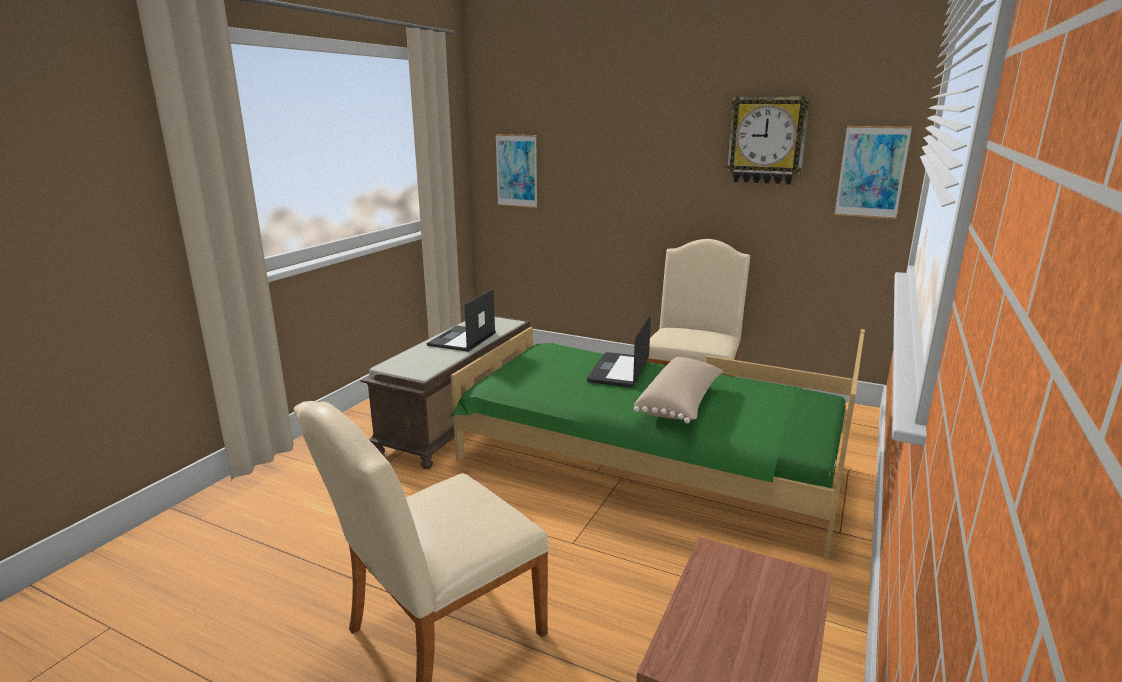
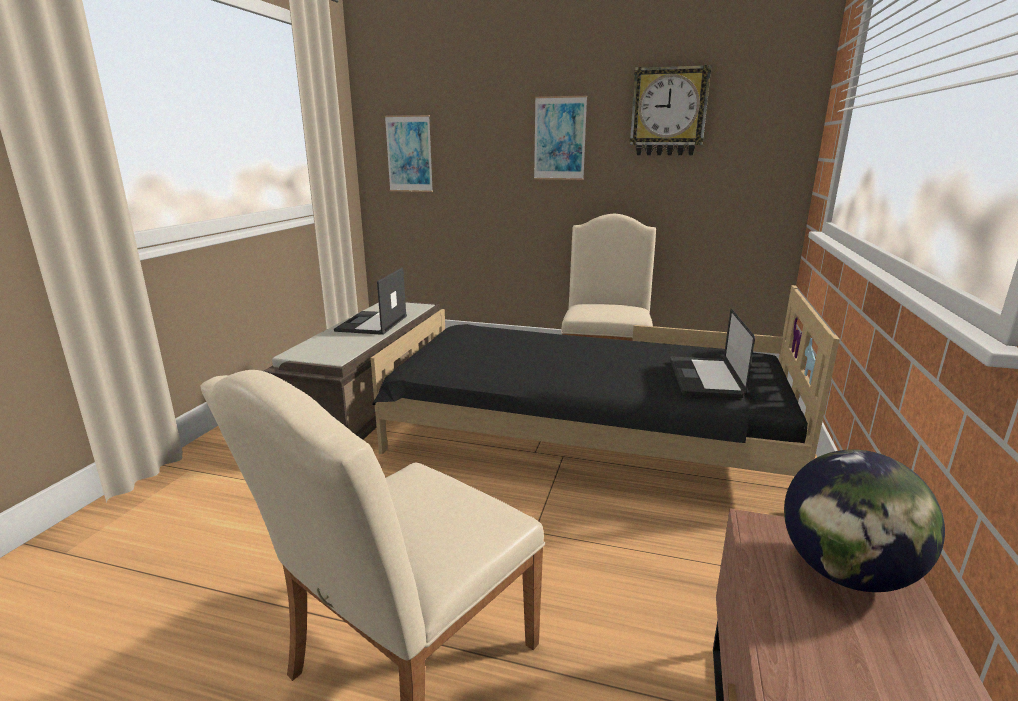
camera: 10 degrees left, 0 degrees up
(619, 371) = (548, 345): laptop -> laptop (704, 378)
(645, 463) = (582, 439): green bed -> black bed
(681, 404) = (626, 371): beige pillow -> none
(762, 597) = (845, 573): none -> globe
(871, 172) = (771, 140): picture -> picture (559, 138)

